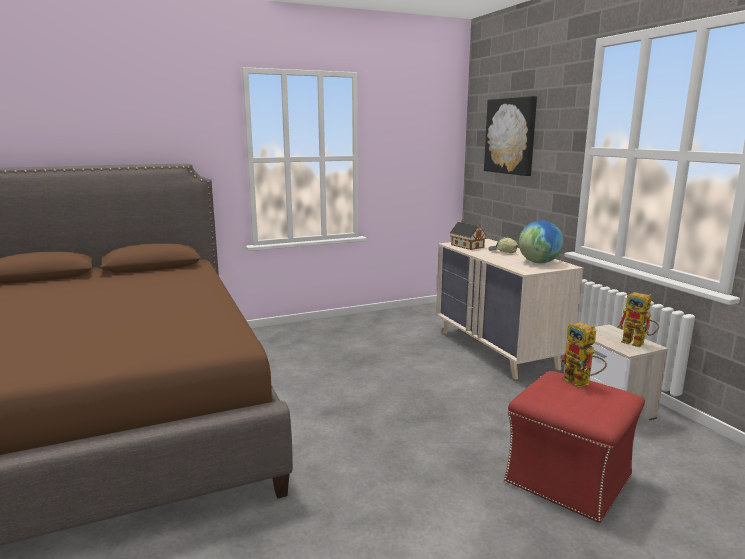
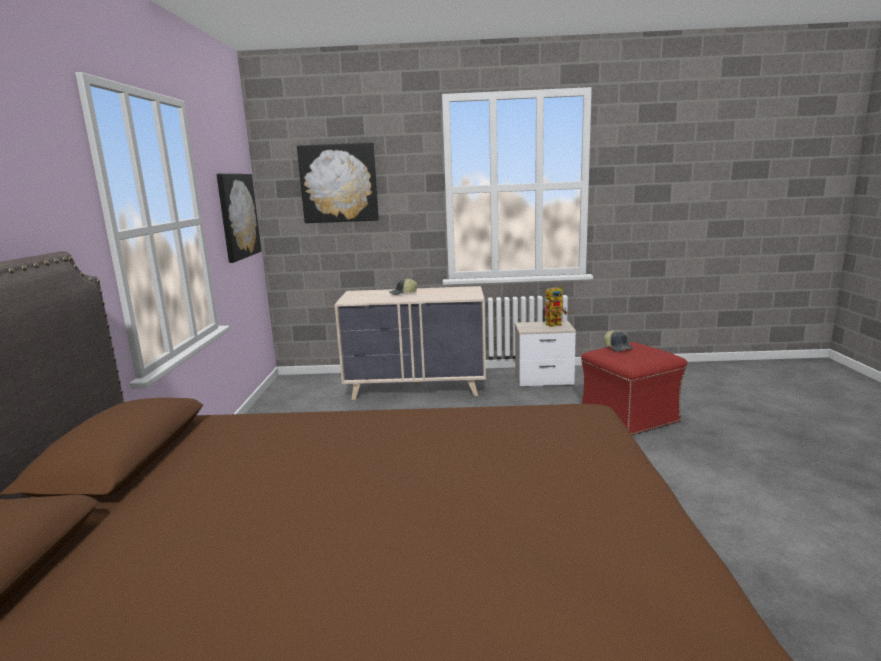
camera: 65 degrees left, 0 degrees up
(422, 158) = (238, 216): none -> picture
(466, 246) = (363, 298): toy house -> none
(539, 262) = (453, 291): globe -> none
(581, 383) = (618, 347): toy robot -> cap

